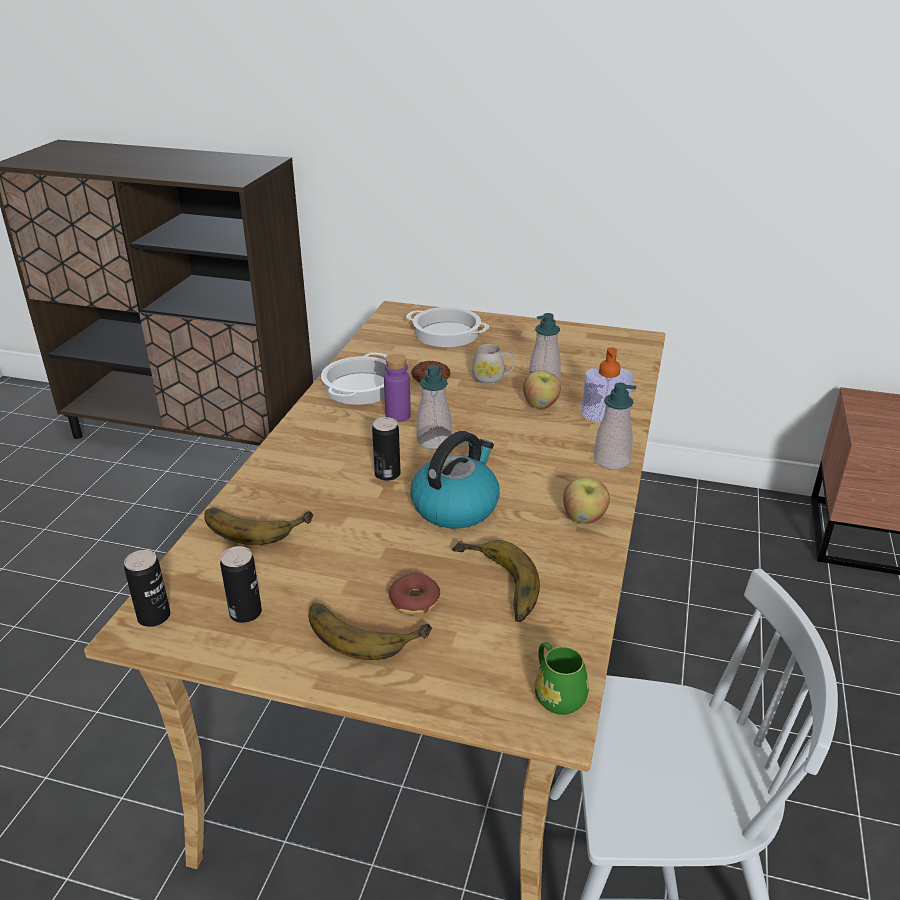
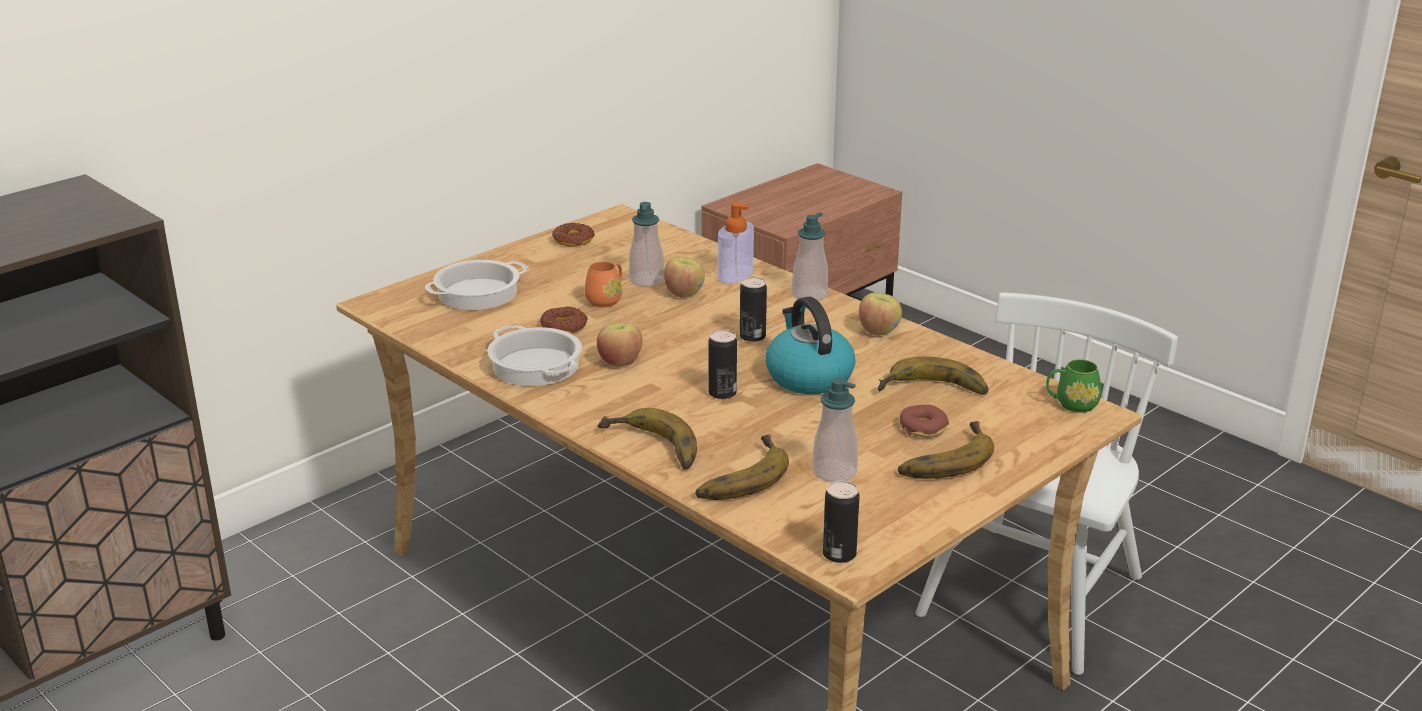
camera: 60 degrees left, 5 degrees down
(245, 613) = (873, 507): can -> can (752, 337)
(271, 471) = (649, 449): none -> banana
(398, 416) = (620, 362): purple bottle -> apple
(434, 441) = (689, 357): soap dispenser -> soap dispenser (834, 472)
(492, 379) = (606, 299): white mug -> orange mug
(573, 336) = (573, 240): none -> donut

